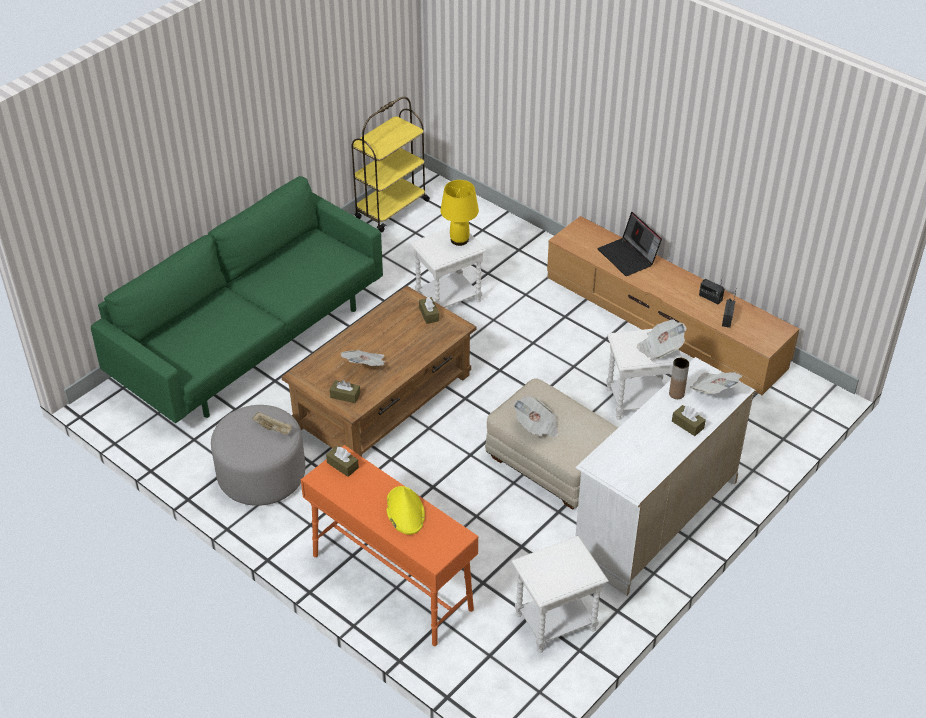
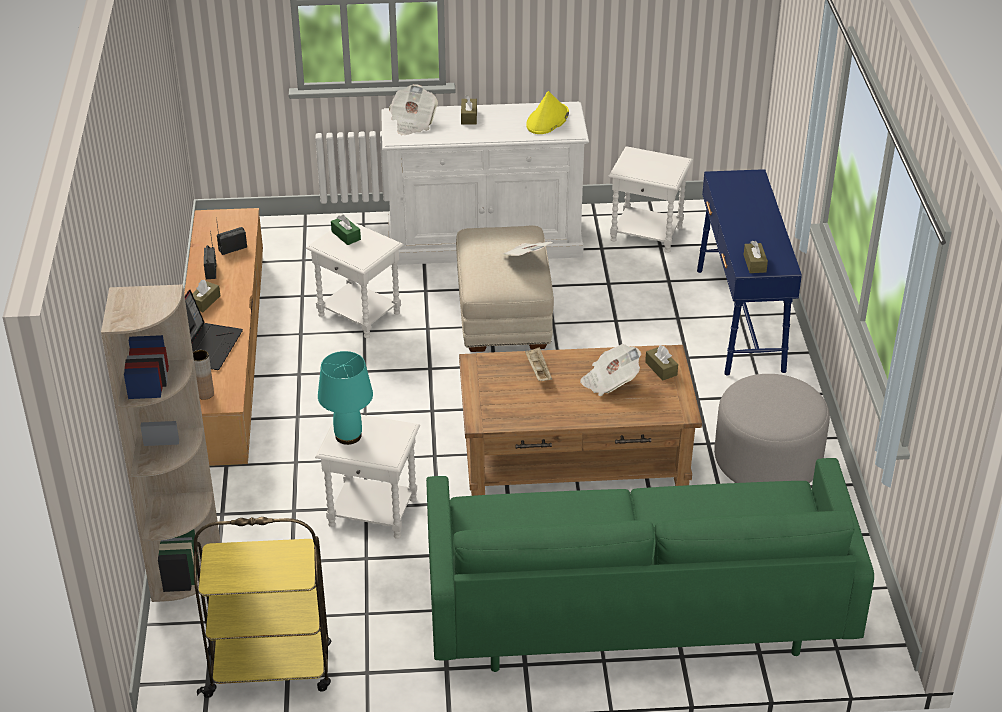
camera: 135 degrees left, 5 degrees down
(273, 428) = (754, 395): beige tray -> beige tray (538, 371)
(392, 581) = (738, 320): orange console table -> blue console table
(405, 511) = (740, 211): yellow hat -> yellow hat (547, 120)
(429, 314) = (486, 390): brown tissue box -> brown tissue box (205, 302)
(459, 239) = (347, 436): yellow table lamp -> turquoise table lamp
(485, 216) = (186, 581): none -> beige bookcase
(660, 348) = (346, 235): newspaper -> green tissue box
(676, 394) = (442, 135): brown vase -> brown vase (205, 394)

